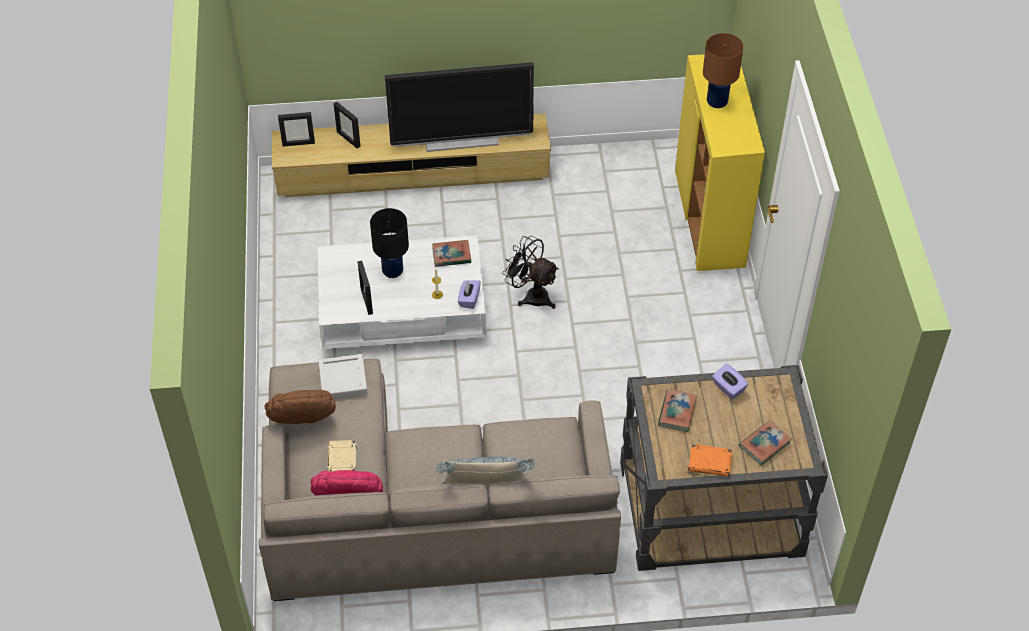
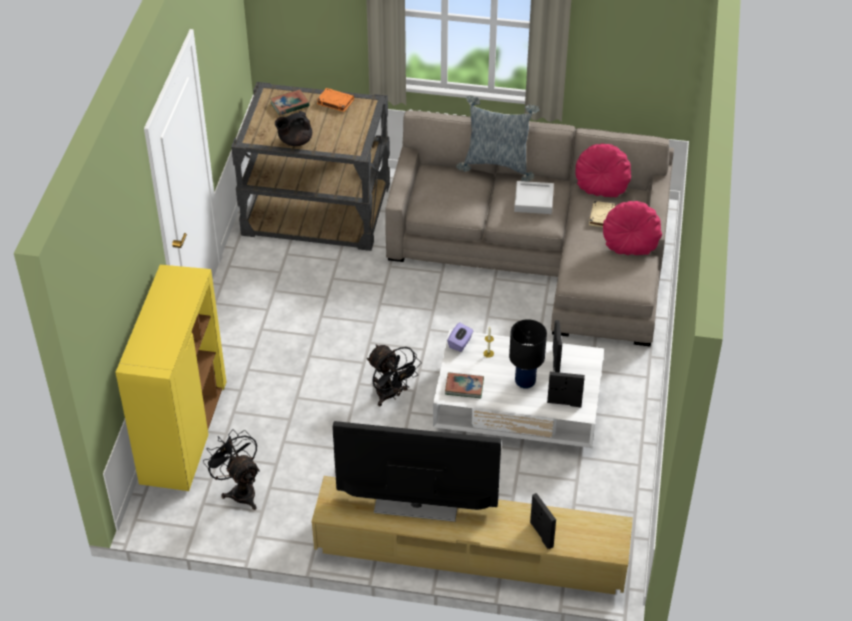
camera: 165 degrees left, 5 degrees down
(298, 143) = (599, 542): picture frame -> picture frame (564, 403)
(303, 425) = (630, 248): brown pillow -> pink pillow
(343, 380) = (591, 273): grey tray -> grey tray (533, 200)
(632, 183) = (240, 490): none -> black fan
(677, 412) = (342, 134): book -> none
(716, 103) = (173, 320): brown table lamp -> none
(728, 388) = (295, 141): purple tissue box -> black teapot

